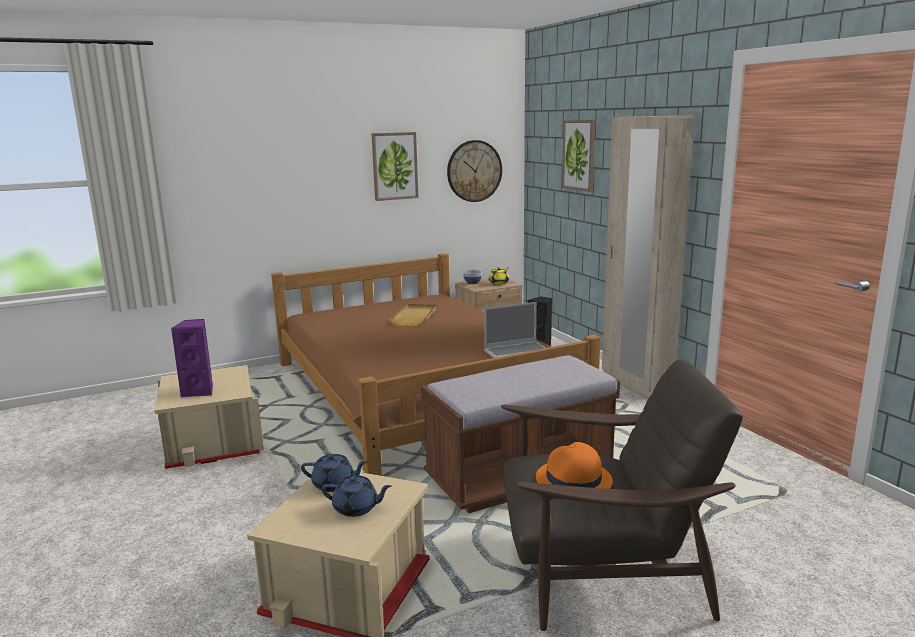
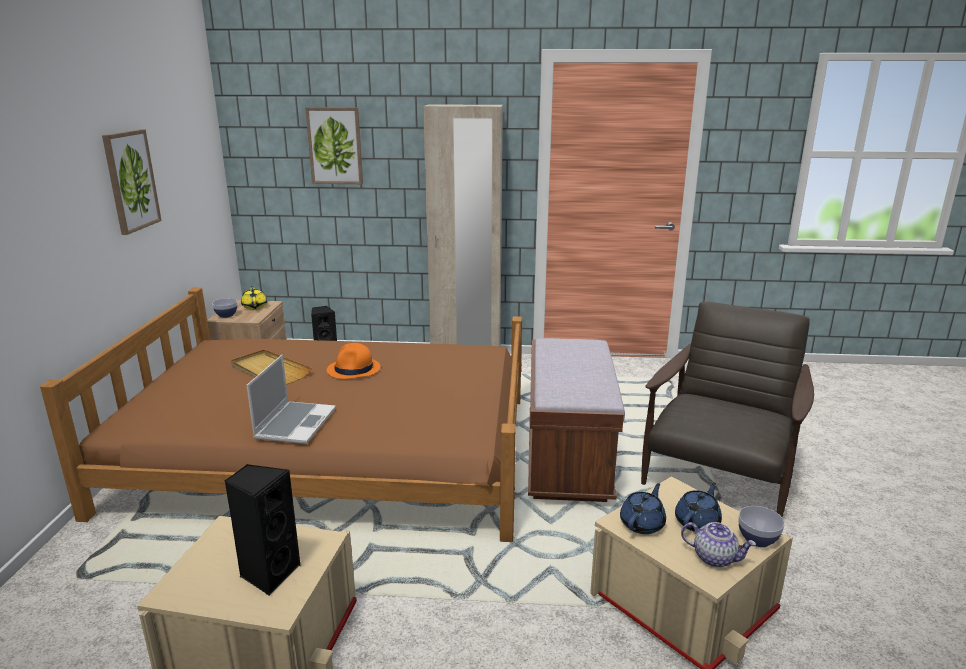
camera: 60 degrees left, 5 degrees up
(200, 391) = (269, 573): purple speaker -> black speaker
(305, 525) = (715, 557): none -> teapot
(351, 542) = (757, 539): none -> bowl
(474, 171) = (193, 175): wall clock -> none
(519, 354) = (461, 359): laptop -> laptop (295, 423)
(573, 480) = (725, 414): orange hat -> orange hat (354, 369)

